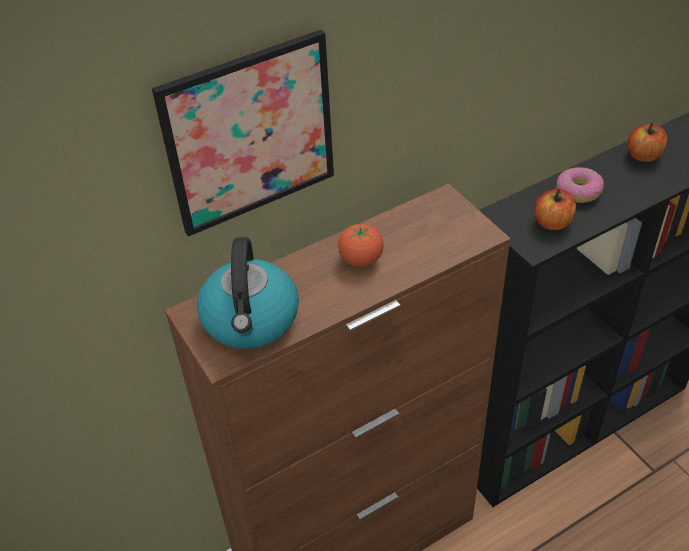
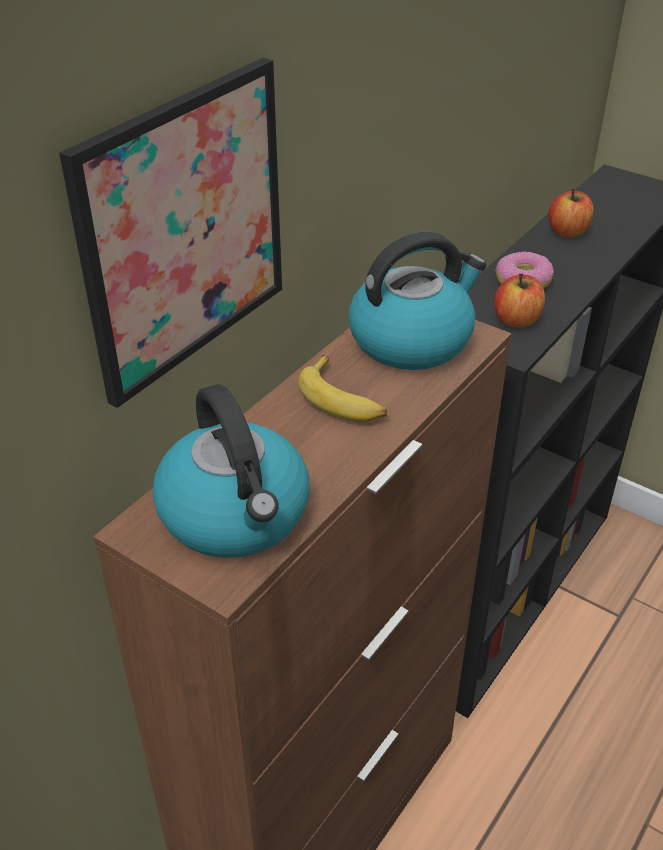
camera: 25 degrees left, 5 degrees down
(361, 260) = (343, 400): tomato -> banana
(435, 226) = (412, 339): none -> kettle

